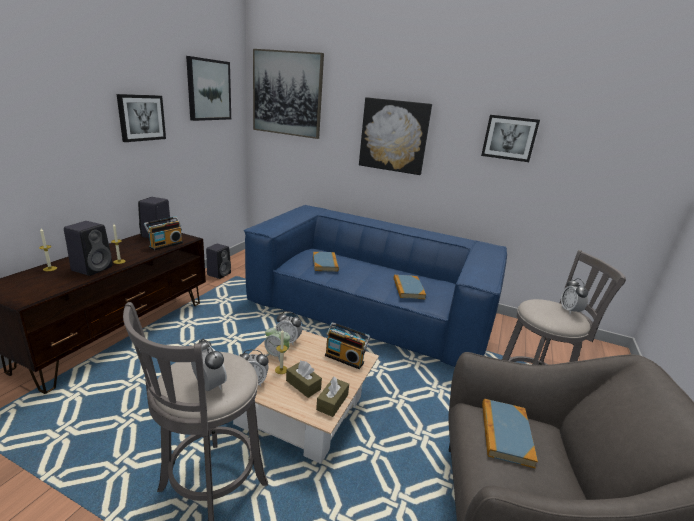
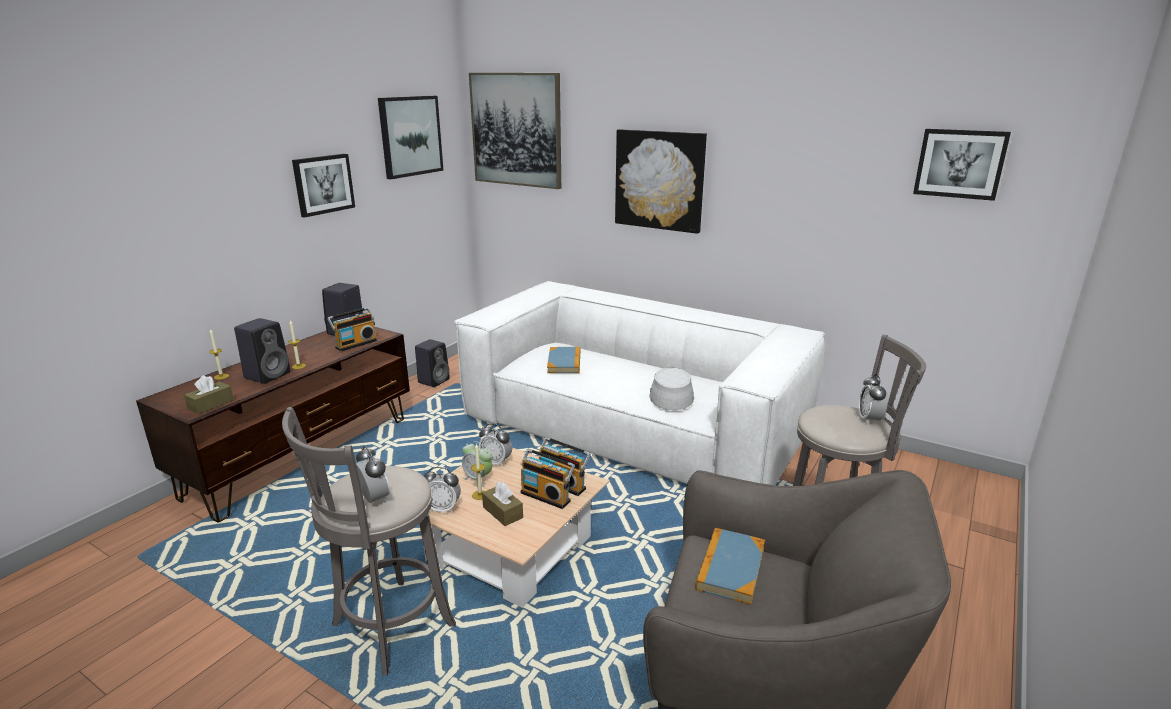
camera: 10 degrees right, 0 degrees up
(332, 402) = (533, 532): brown tissue box -> brown tissue box (211, 404)
(335, 369) = (547, 496): none -> radio
(370, 309) = (633, 426): blue sofa -> white sofa
(408, 288) = (671, 394): book -> grey hat
(509, 138) = (816, 175): picture -> picture (960, 163)

